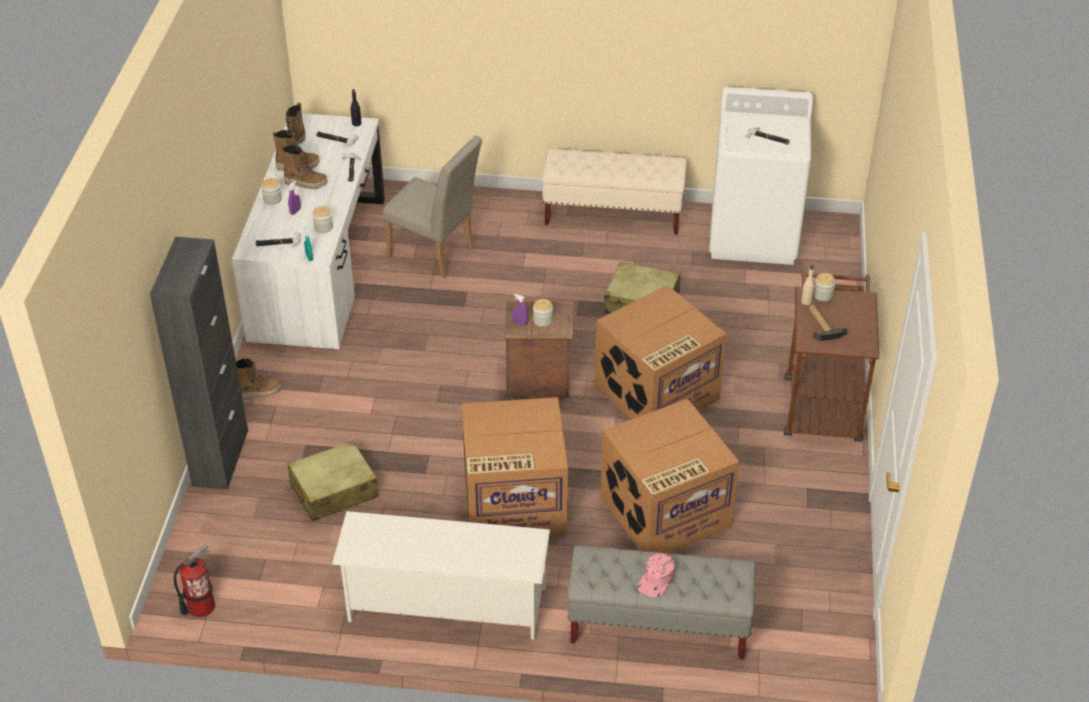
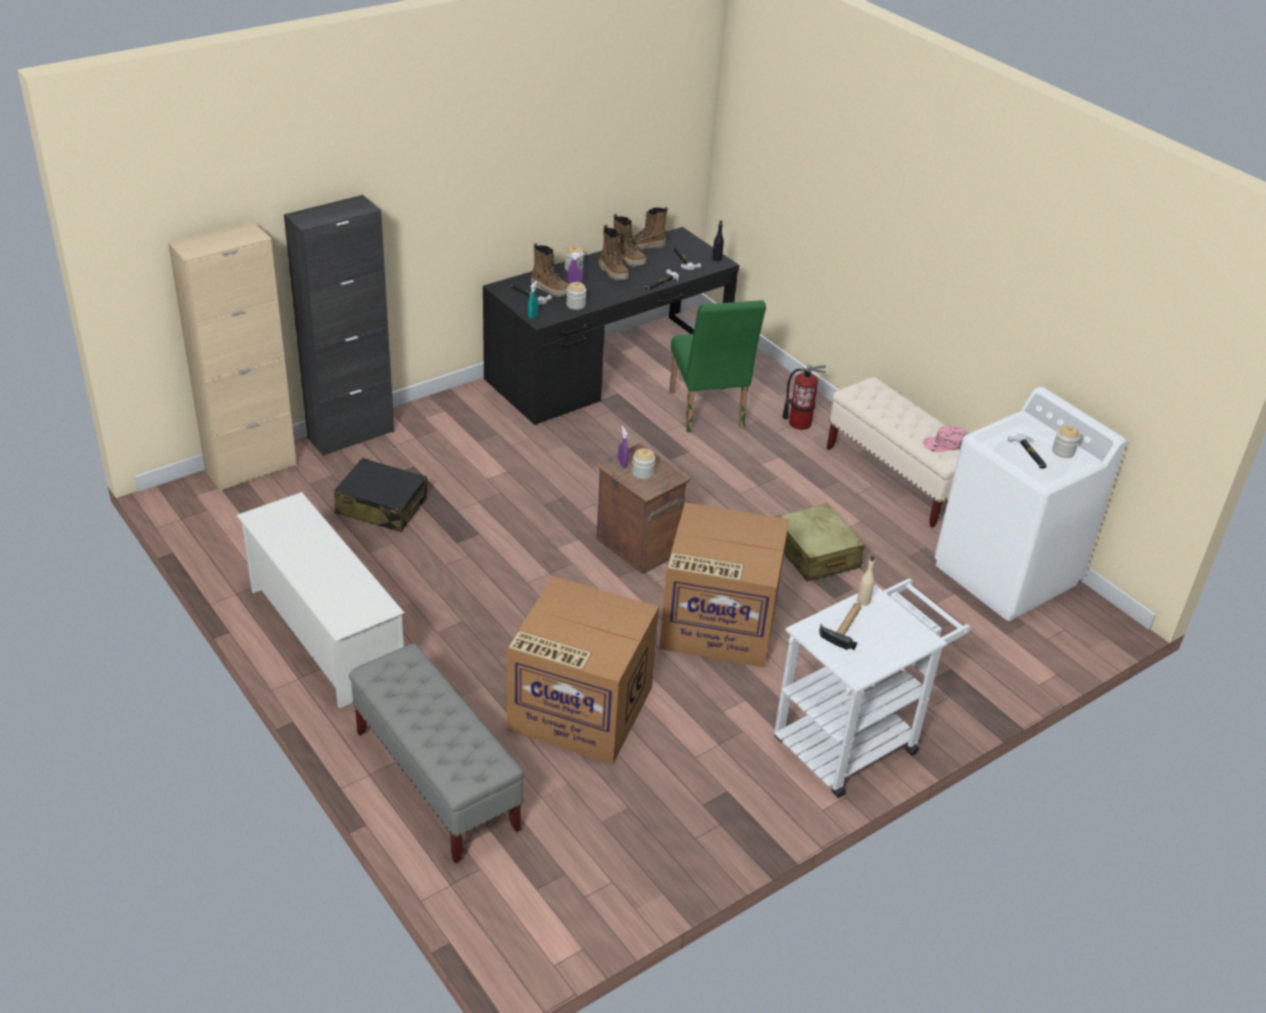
camera: 45 degrees right, 5 degrees down
(191, 542) = (251, 468): none -> beige cabinet
(201, 607) = (191, 509): fire extinguisher -> fire extinguisher (799, 423)
(259, 392) = (440, 414): boot -> boot (550, 290)
(319, 268) = (608, 368): white desk -> black desk
(333, 491) = (381, 507): beige suitcase -> black suitcase
(436, 254) = (707, 413): beige chair -> green chair
(513, 502) = (482, 609): cardboard box -> none
(656, 579) = (424, 714): pink cap -> pink cap (944, 444)
(821, 401) = (854, 739): brown cart -> white cart
(823, 295) = (887, 607): jar -> jar (1063, 451)

